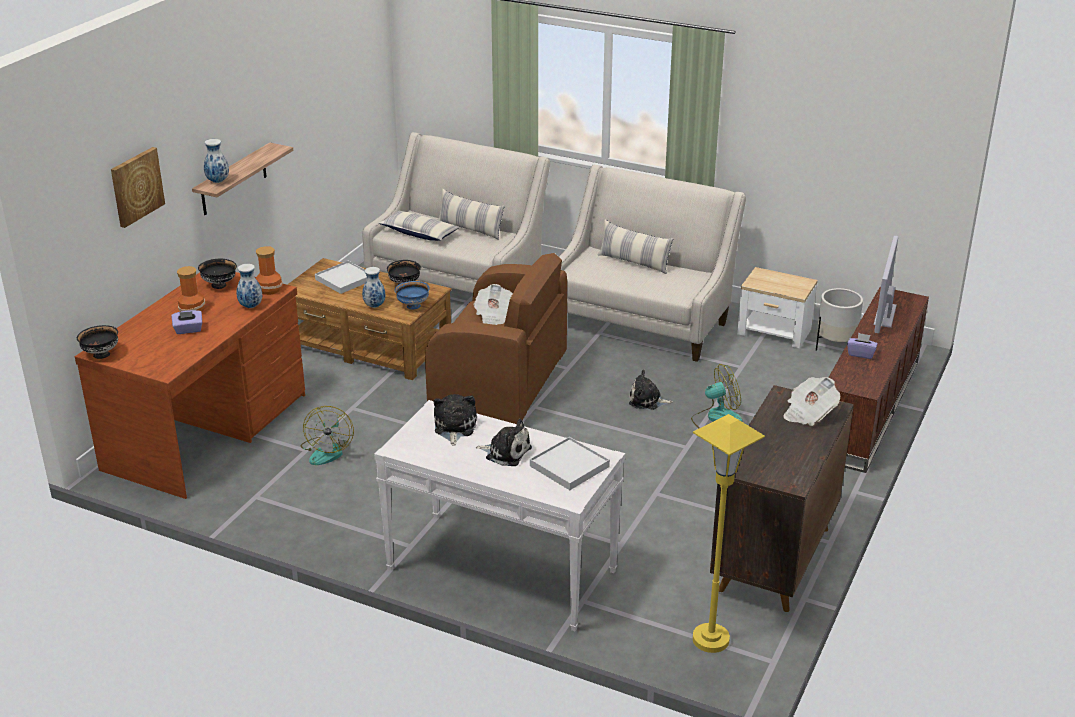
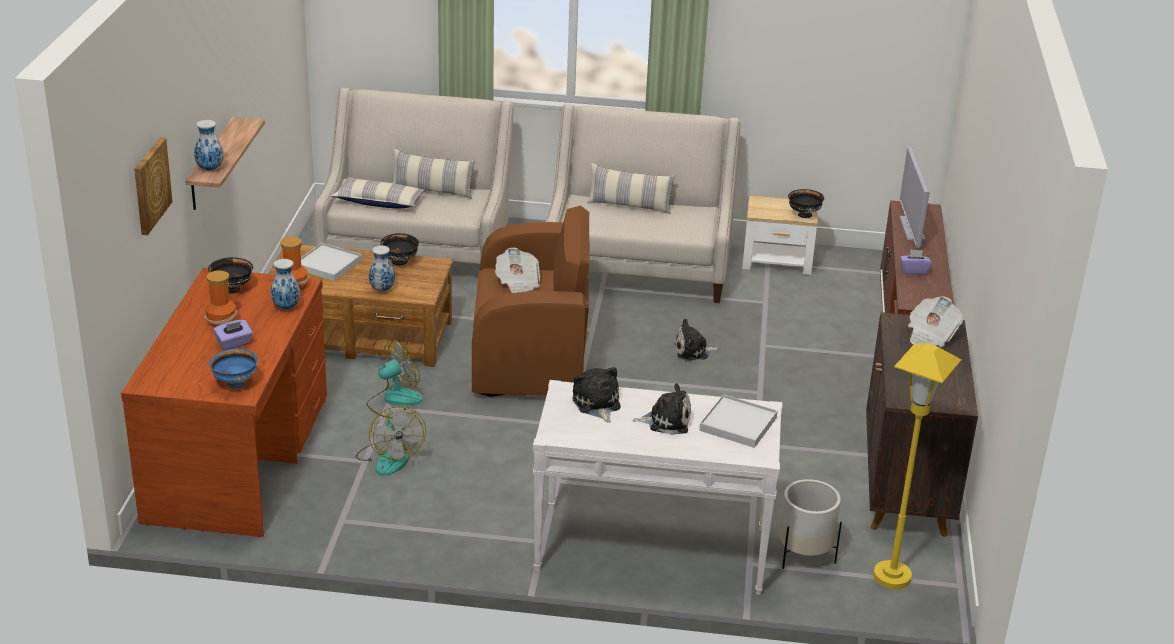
camera: 20 degrees left, 0 degrees up
(101, 355) = (152, 386): black bowl -> black bowl (804, 215)
(412, 306) = (424, 284): blue bowl -> blue bowl (235, 384)
(716, 419) = (772, 359): fan -> fan (394, 401)
(836, 345) = (843, 267): white planter -> white planter (804, 555)

